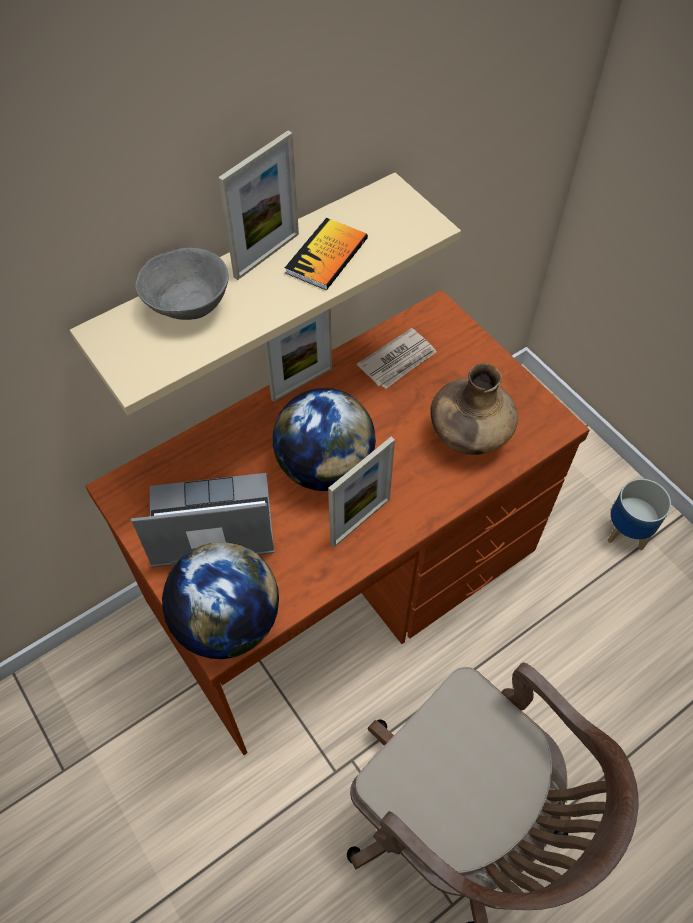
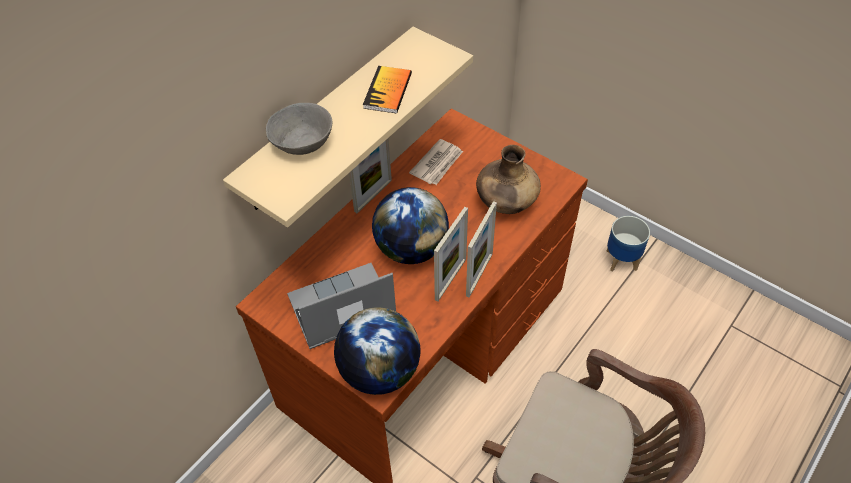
camera: 15 degrees left, 5 degrees down
(266, 255) = (345, 99): picture frame -> picture frame (479, 274)

